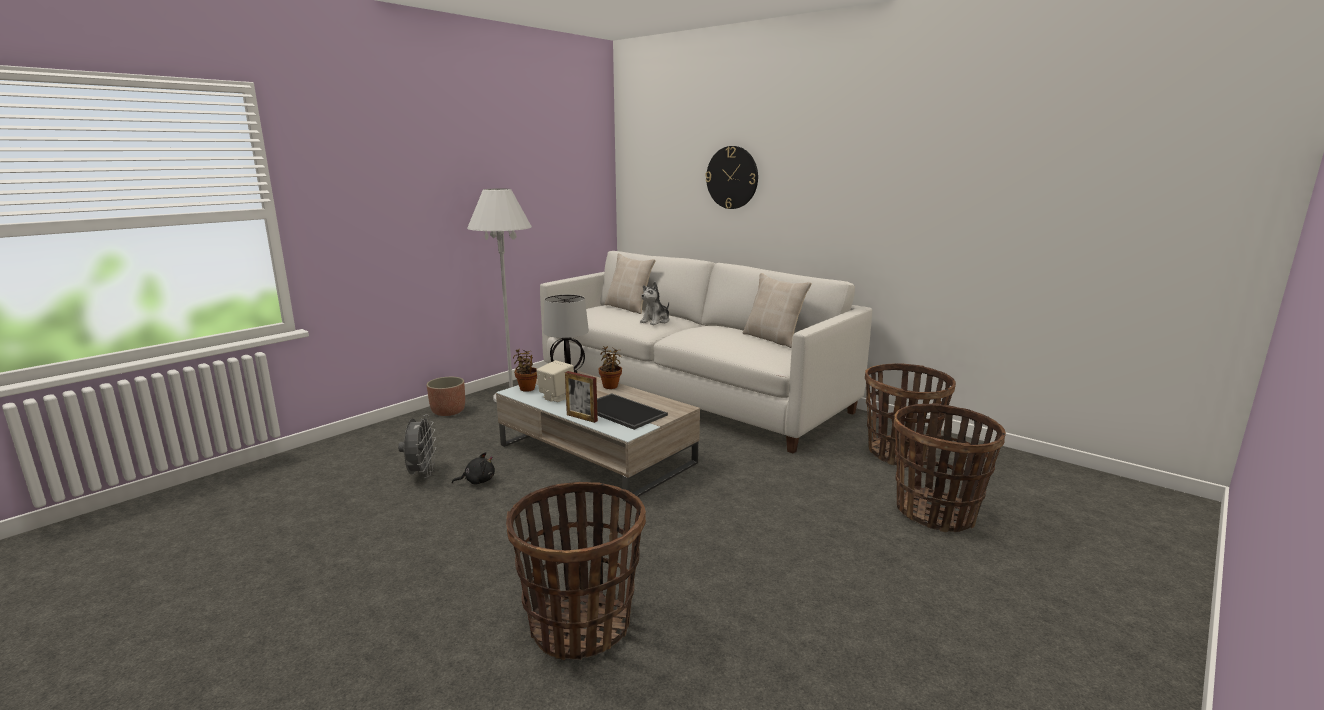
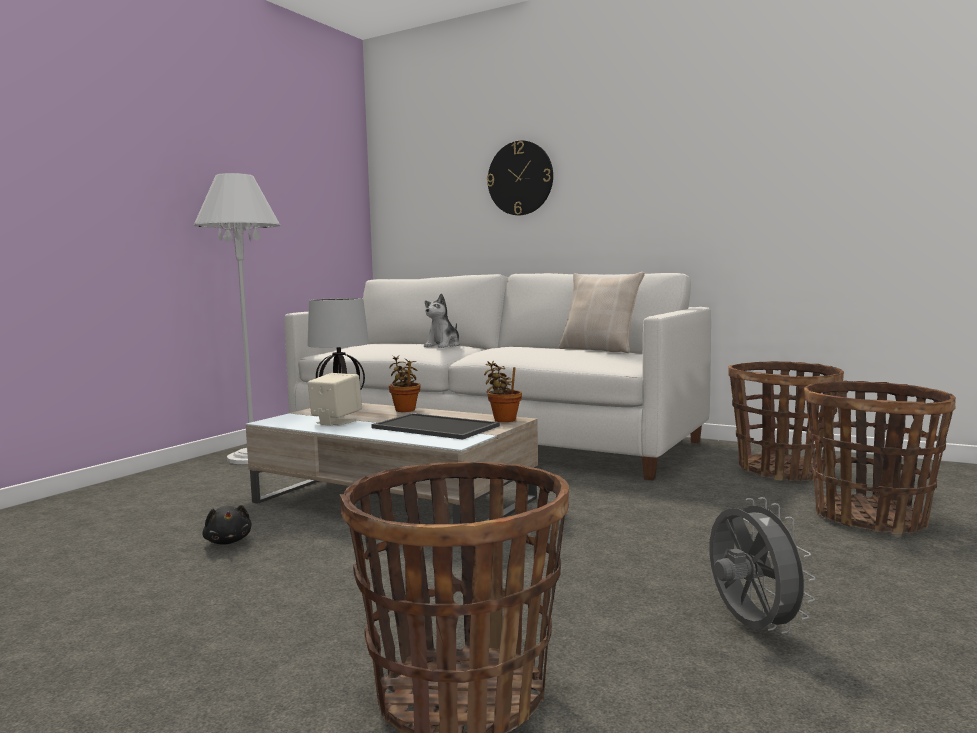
camera: 10 degrees left, 10 degrees down
(421, 474) = (137, 541): grey fan -> grey fan (750, 627)
(448, 411) = (164, 476): planter -> none
(477, 481) = (228, 541): black plush toy -> black plush toy turned 90 degrees clockwise
(527, 388) = (289, 418): potted plant -> potted plant (503, 419)
(582, 418) = (382, 435): picture frame -> none
(629, 308) = (400, 342): beige pillow -> none

